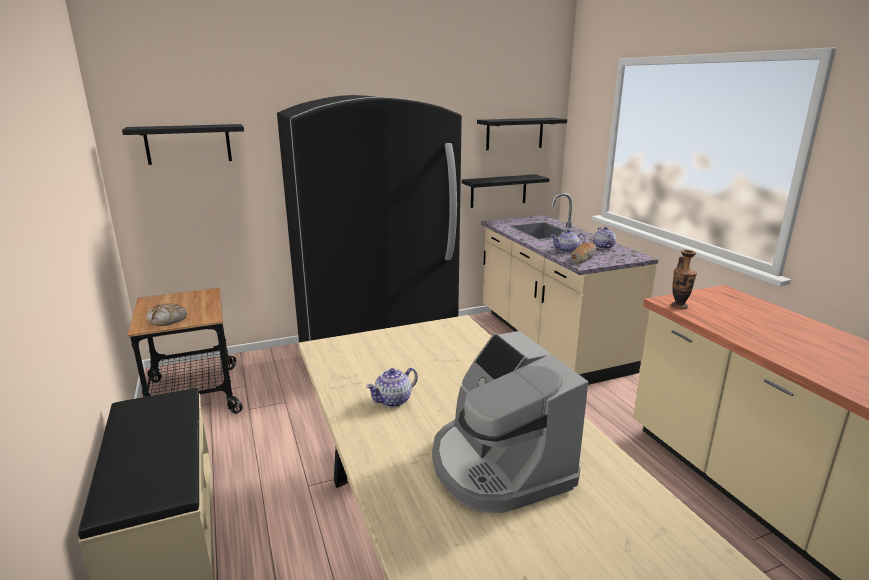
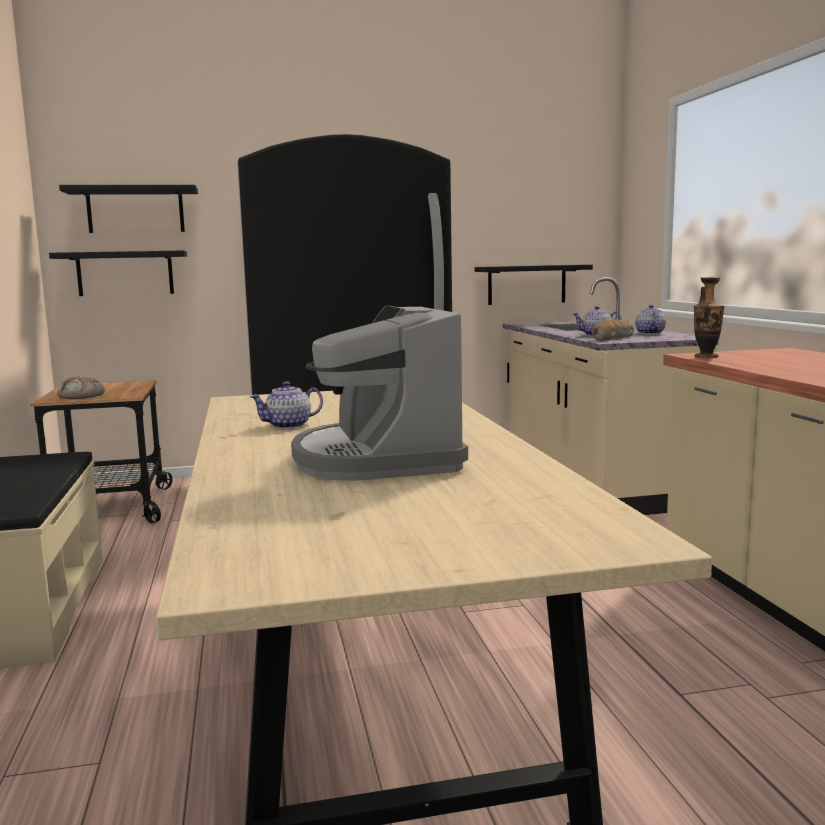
camera: 10 degrees right, 10 degrees down
(514, 133) = (546, 210): black shelf -> black shelf (125, 273)

